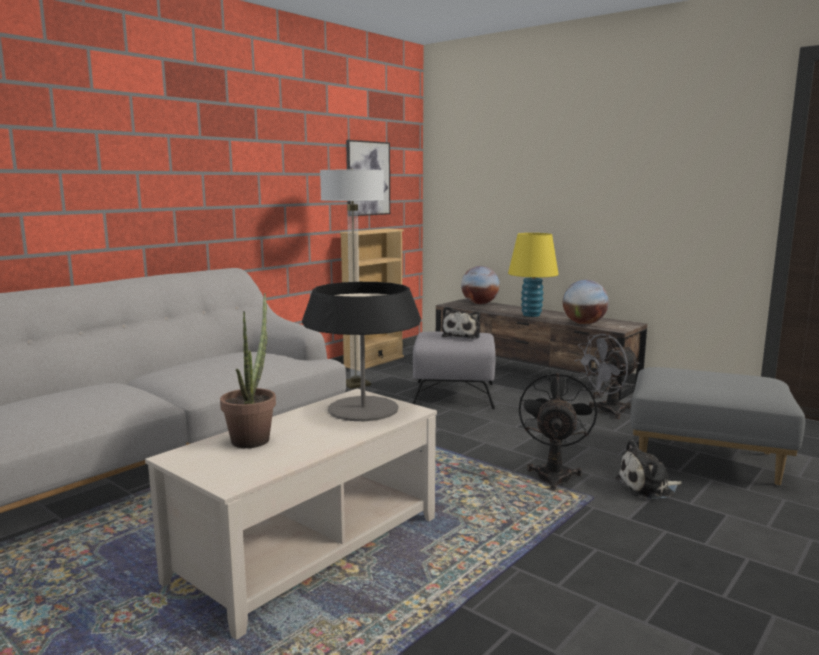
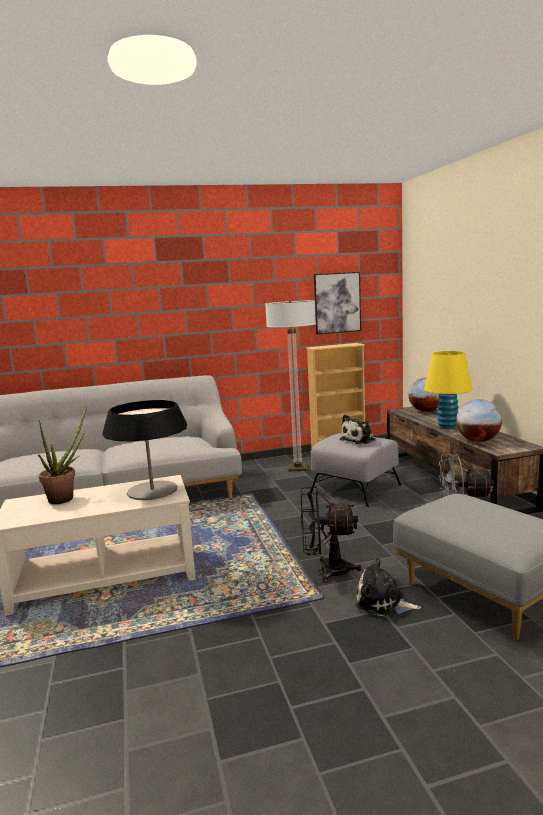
camera: 35 degrees right, 0 degrees up
(554, 473) = (326, 570): black fan -> black fan turned 135 degrees counterclockwise

